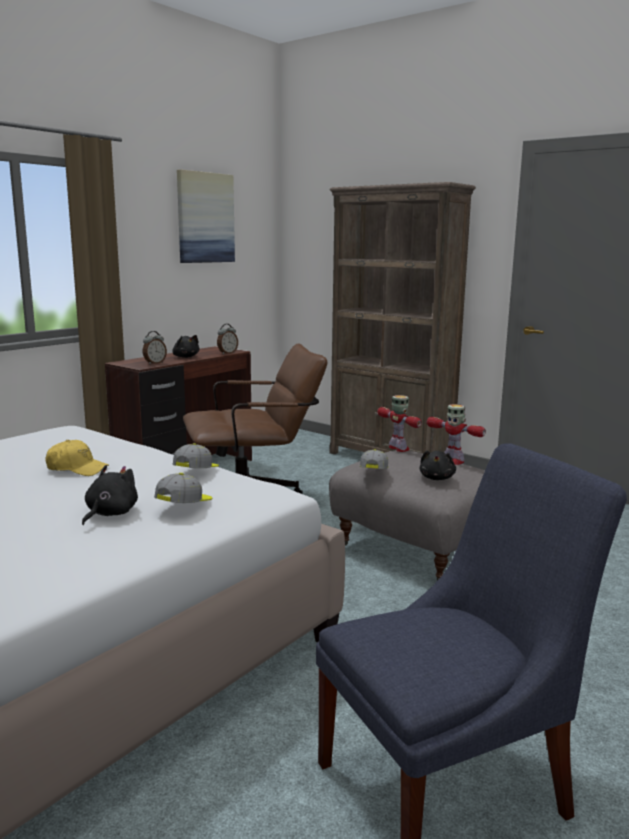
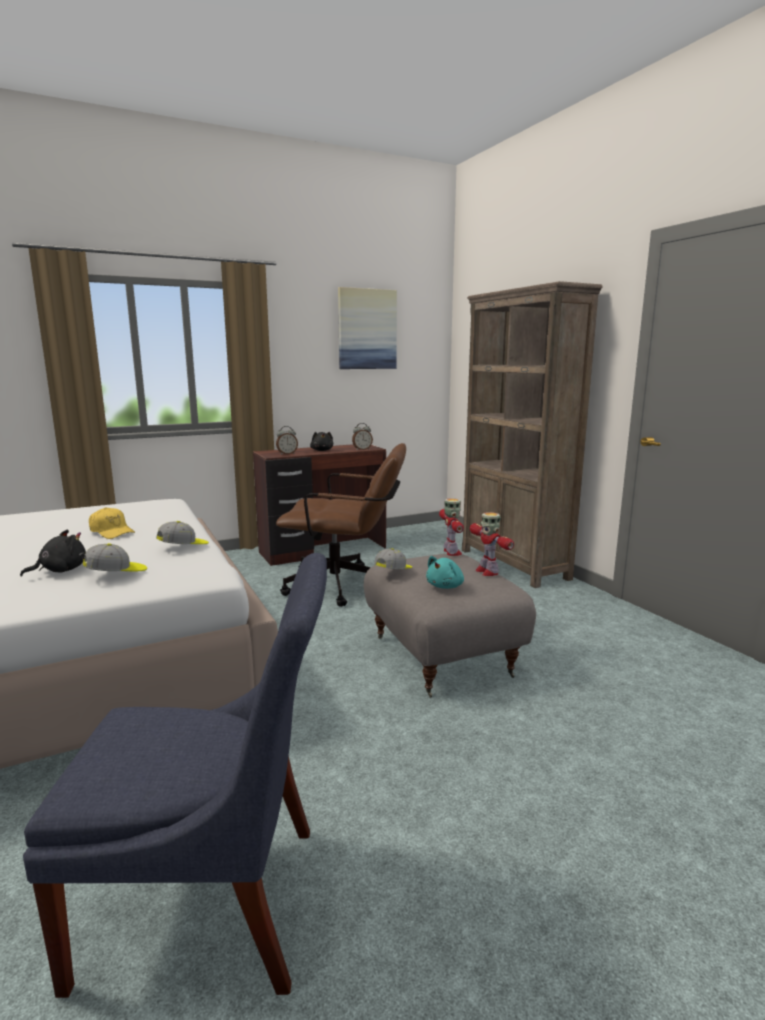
camera: 25 degrees right, 0 degrees up
(437, 478) = (446, 586): black plush toy -> turquoise plush toy

